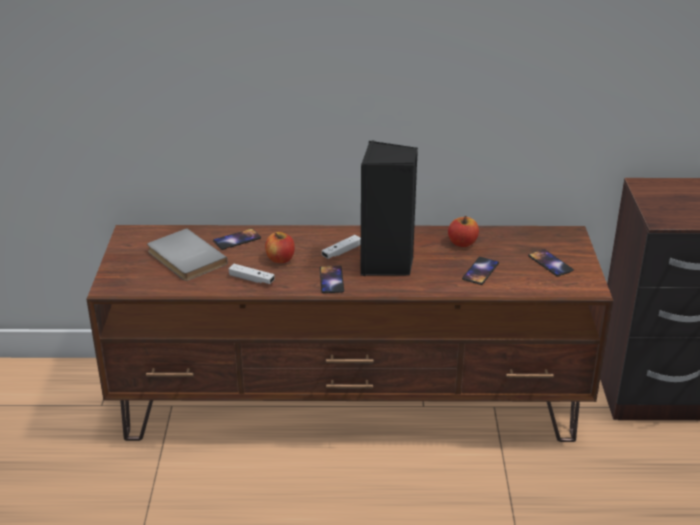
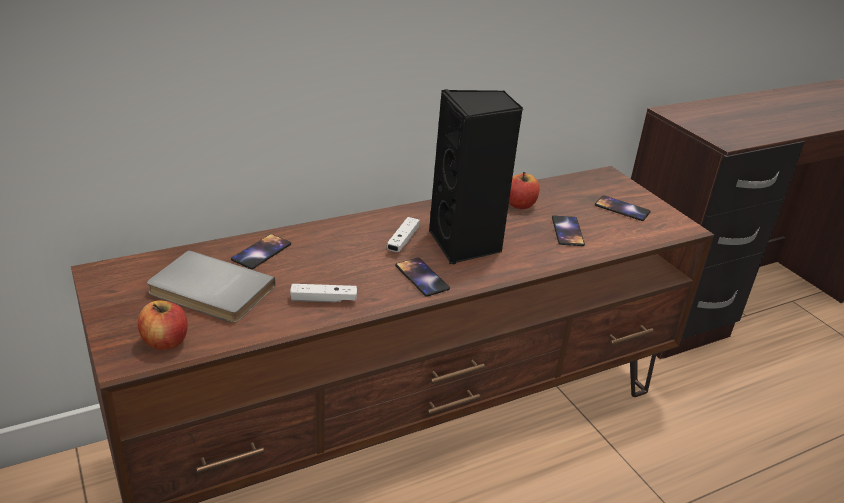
camera: 30 degrees left, 0 degrees up
(280, 259) = (338, 265): apple -> apple (165, 341)

